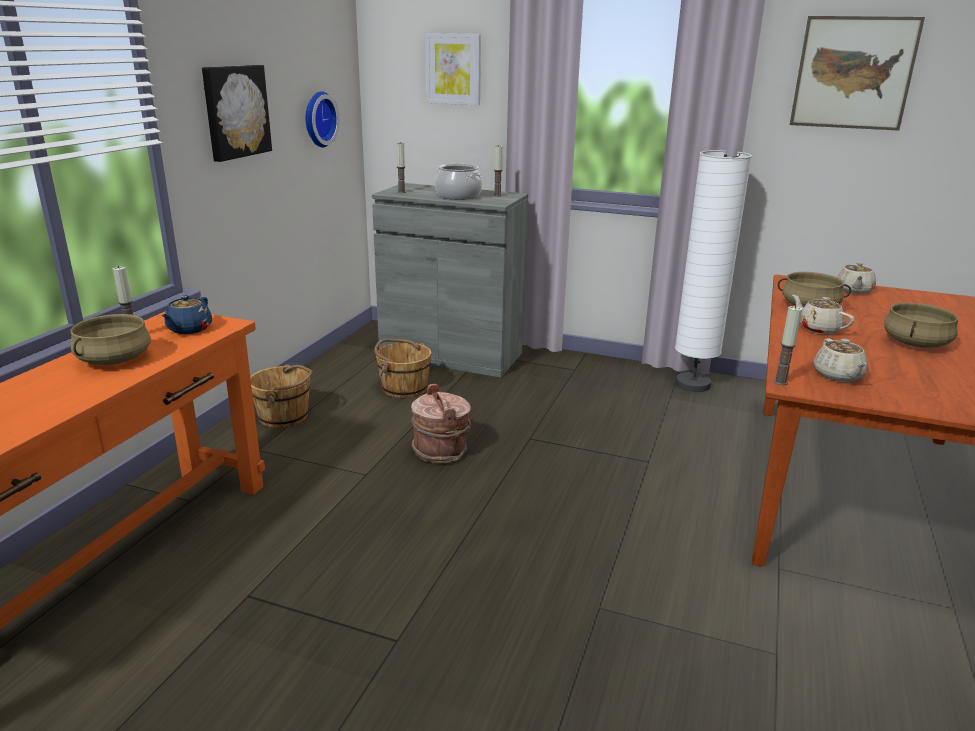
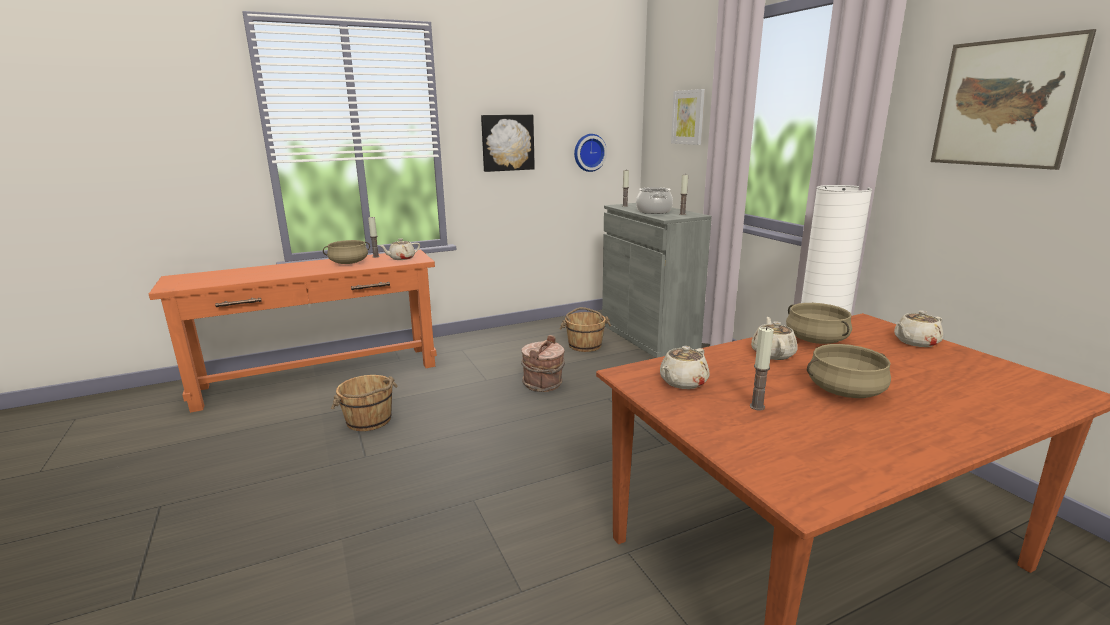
camera: 45 degrees right, 5 degrees down
(189, 329) = (401, 258): blue teapot -> beige teapot
(284, 416) = (499, 339): brown bucket -> brown bucket (369, 420)
(780, 382) = (622, 369): candle -> candle (757, 406)

